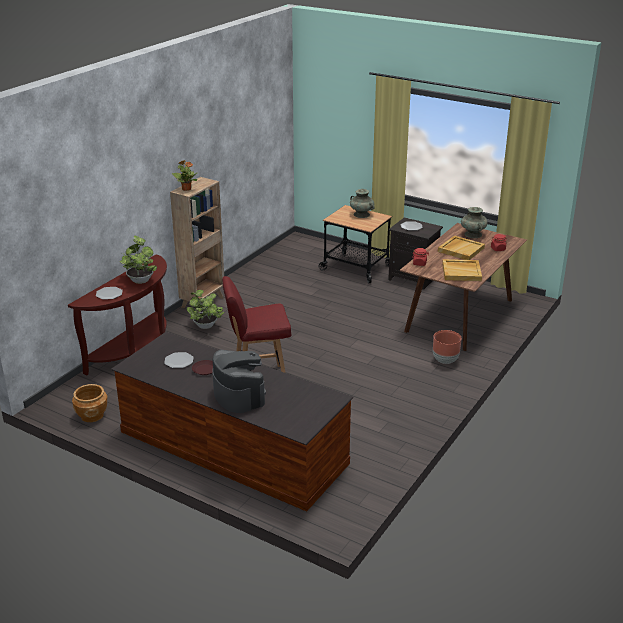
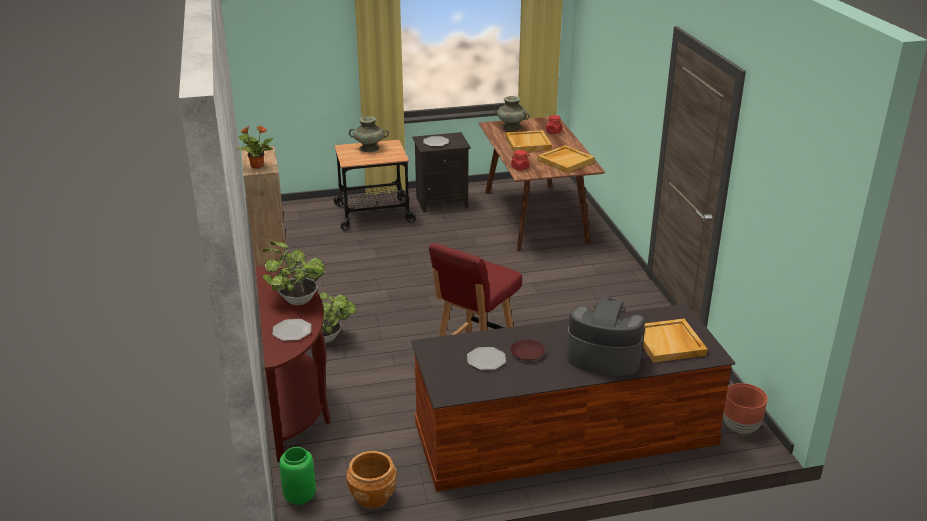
camera: 45 degrees left, 0 degrees up
(65, 395) = (299, 496): none -> green vase
(291, 410) = (669, 343): none -> beige tray
(445, 360) = (590, 258): brown planter -> brown planter (740, 428)

